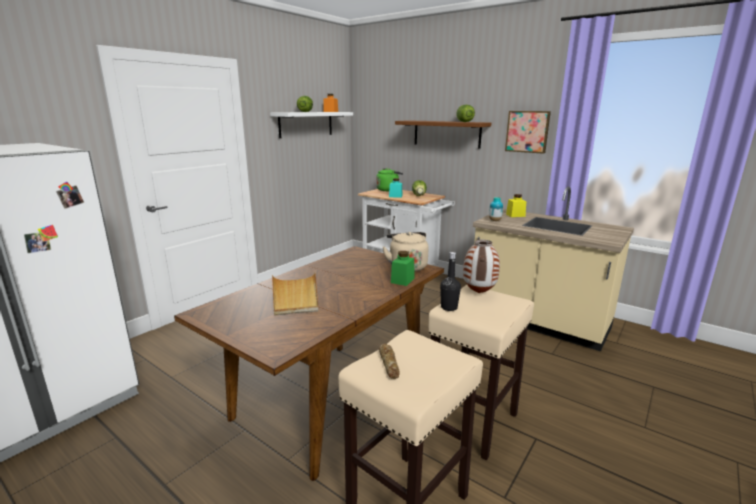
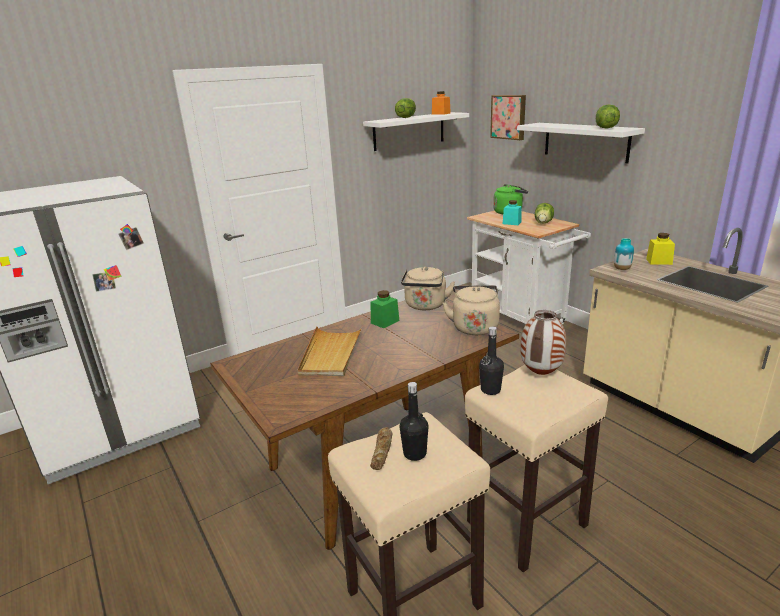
camera: 20 degrees right, 5 degrees up
(357, 255) = (425, 306): none -> beige kettle
(402, 280) = (457, 346): green jar -> green jar (385, 322)
(418, 361) = (415, 453): none -> black bottle
(446, 133) = (585, 141): brown shelf -> white shelf
(527, 131) = (694, 142): picture -> picture (509, 117)

